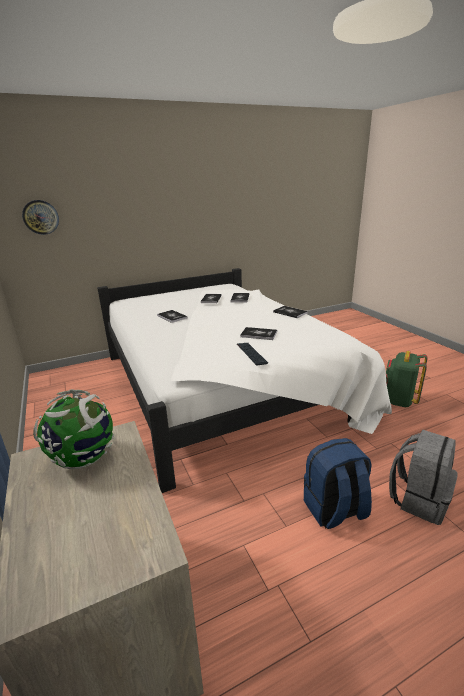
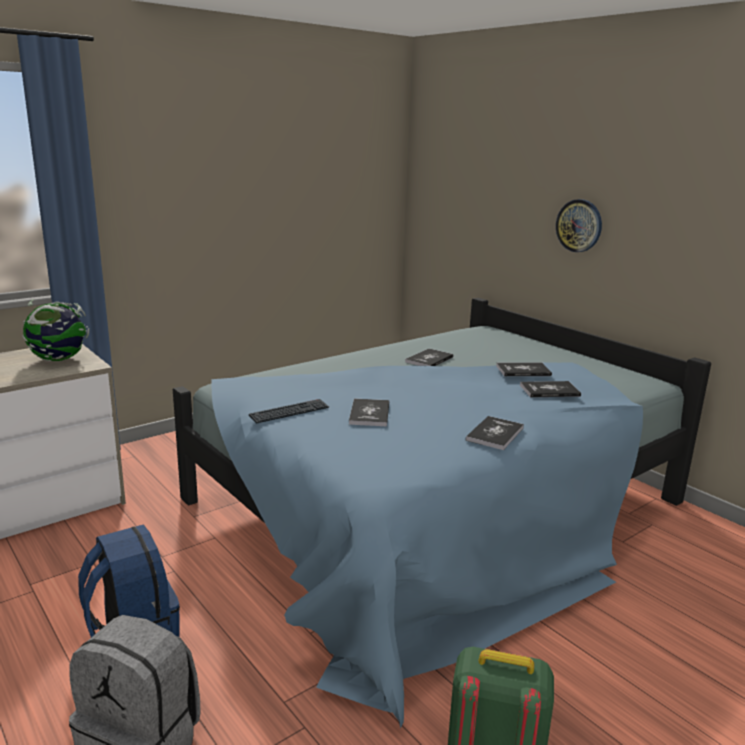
camera: 75 degrees right, 5 degrees down
(41, 217) = (449, 185): wall clock -> wall clock (579, 225)
(224, 386) = (436, 510): white bed -> blue bed

